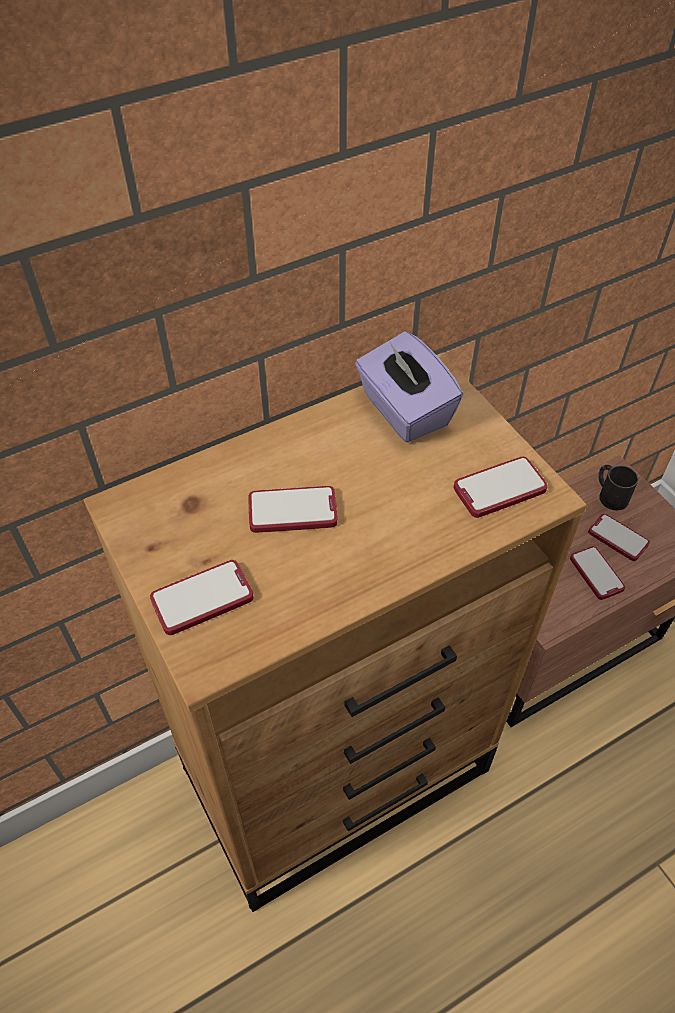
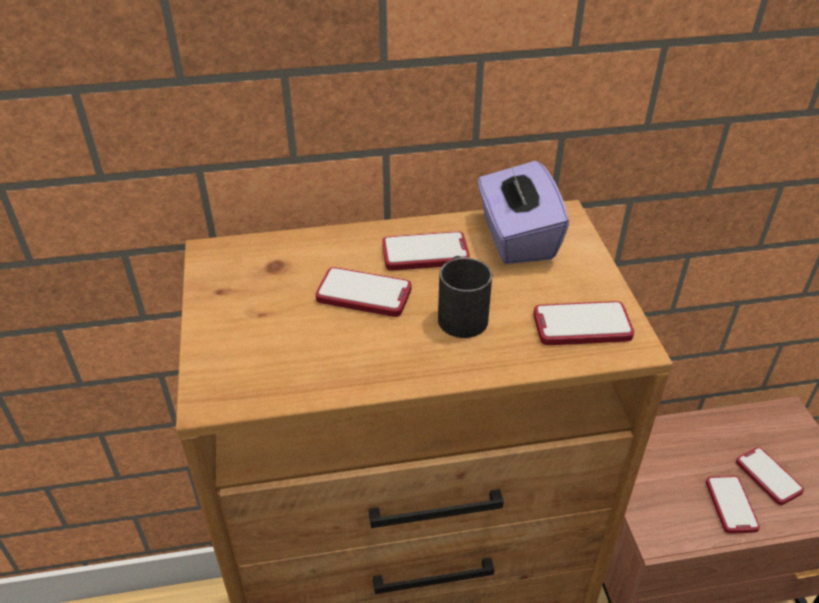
camera: 20 degrees right, 10 degrees down
(202, 599) = (240, 344): phone -> phone (425, 253)
(609, 494) = (773, 431): black mug -> black mug (460, 312)

